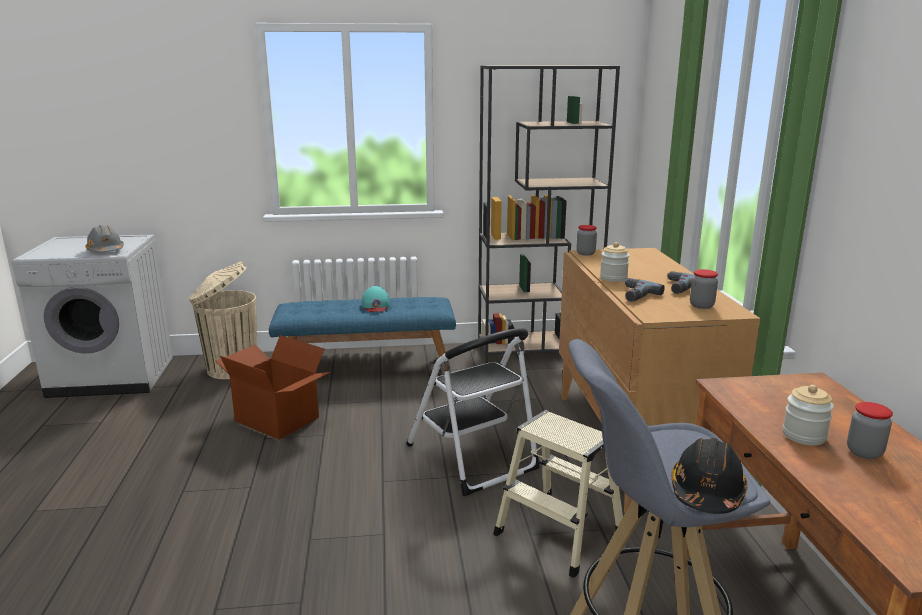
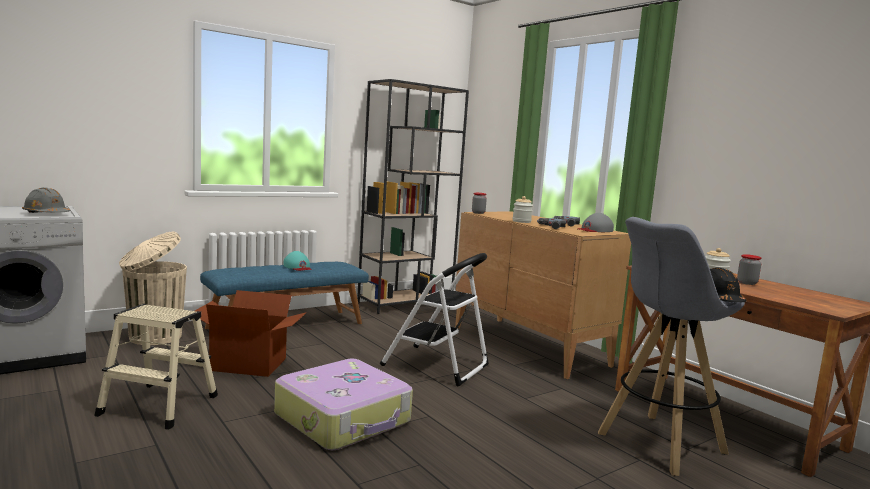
camera: 30 degrees left, 10 degrees down
(292, 515) = (344, 419): none -> suitcase
(560, 531) = (540, 393): beige step ladder -> beige step ladder (159, 405)
(701, 305) = (594, 230): jar -> grey cap

